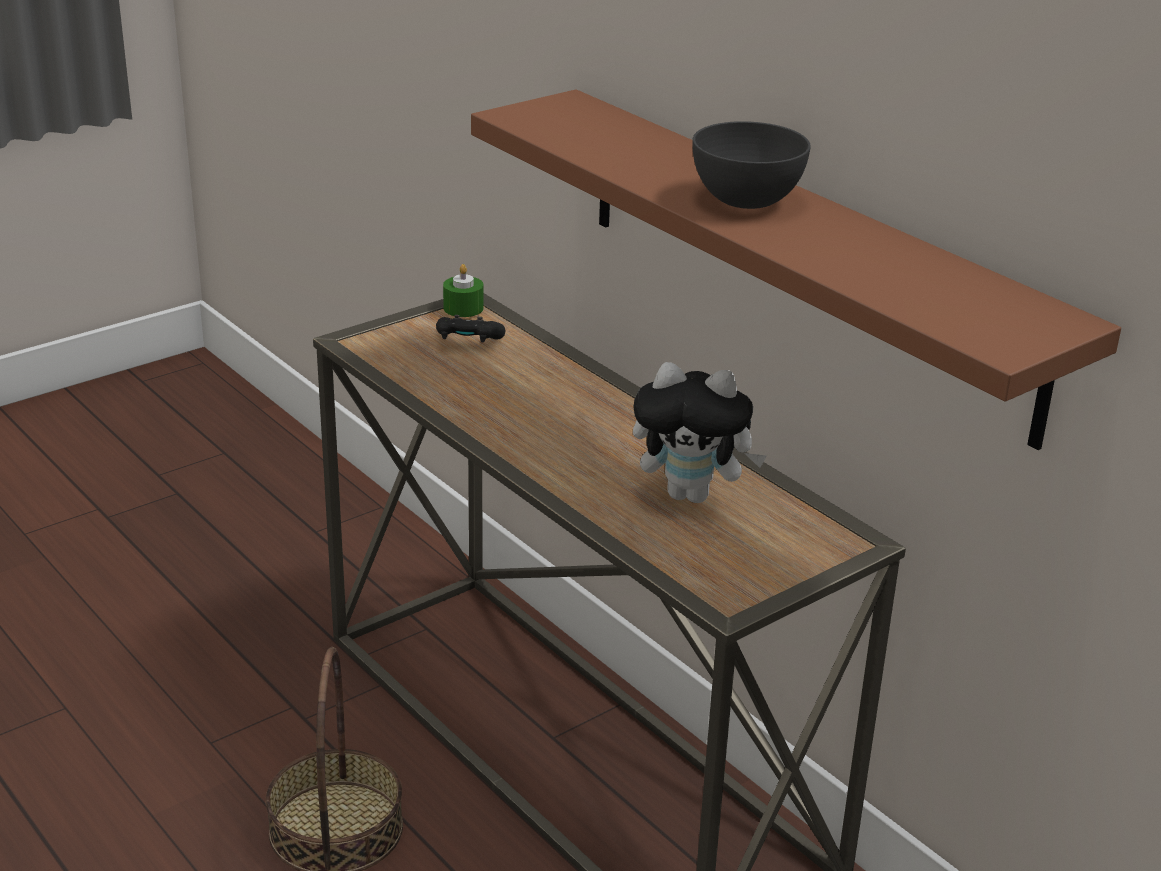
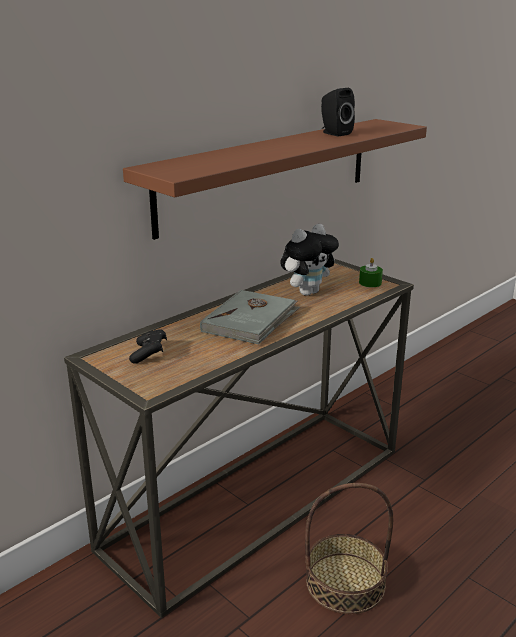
camera: 95 degrees left, 5 degrees down
(463, 308) = (98, 358): green candle -> green candle (370, 283)
(563, 424) = (251, 320): none -> grey book
(692, 494) = (307, 292): plush toy -> plush toy turned 45 degrees clockwise
(746, 201) = (290, 144): grey bowl -> none
(875, 251) = (334, 133): none -> black speaker

